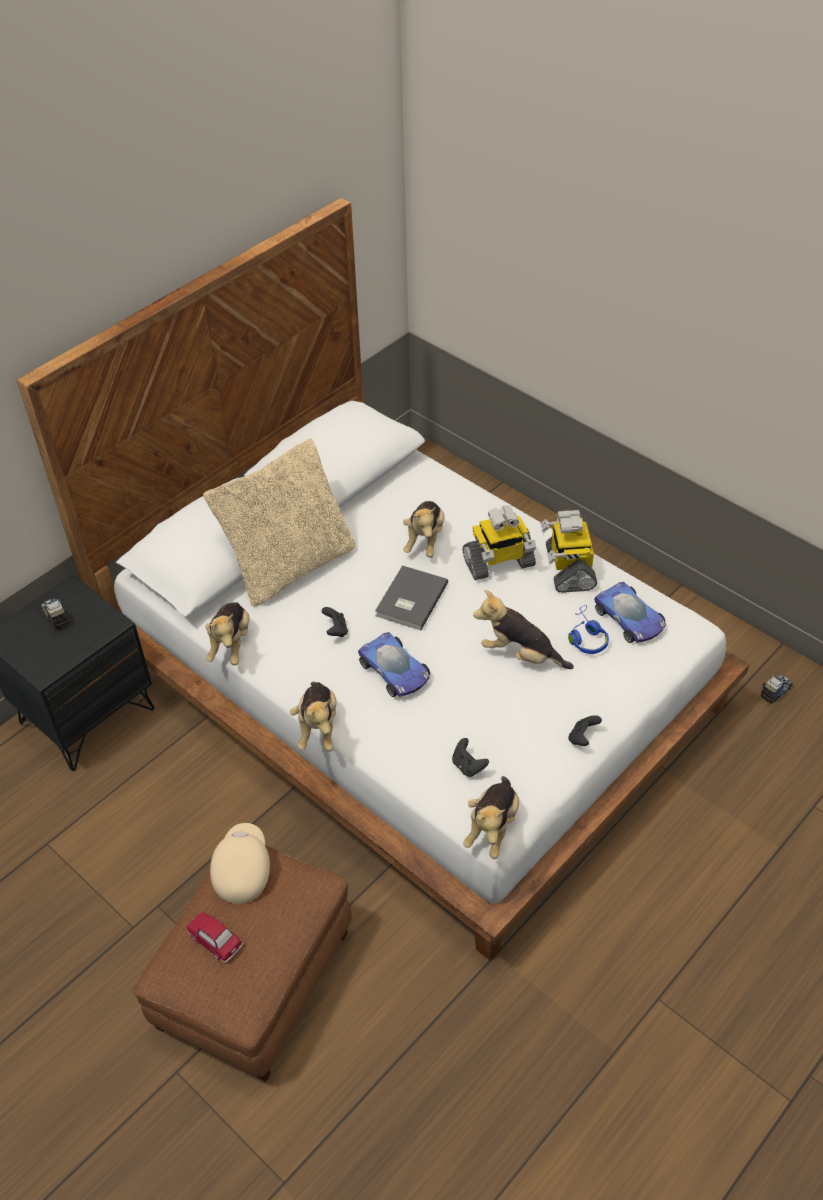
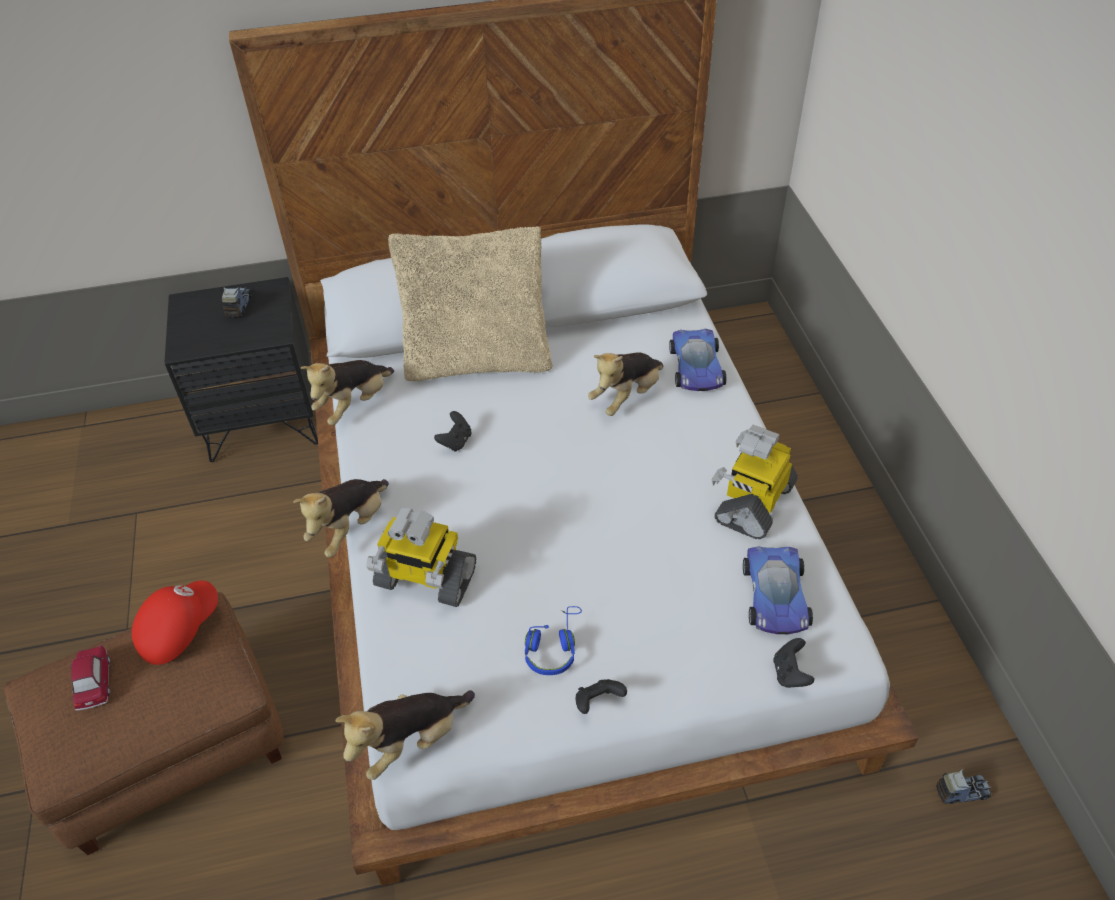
camera: 35 degrees right, 0 degrees up
(241, 870) = (179, 629): beige cap -> red cap
(395, 671) = (470, 513): toy car -> toy car (696, 368)
(409, 600) = (553, 448): grey book -> none
(468, 766) = (446, 656): black game controller -> black game controller (790, 673)
(498, 563) = (680, 457): toy robot -> toy robot (424, 579)
(520, 654) = (615, 568): plush toy -> none
(586, 637) = (705, 589): blue headphones -> blue headphones (553, 647)

